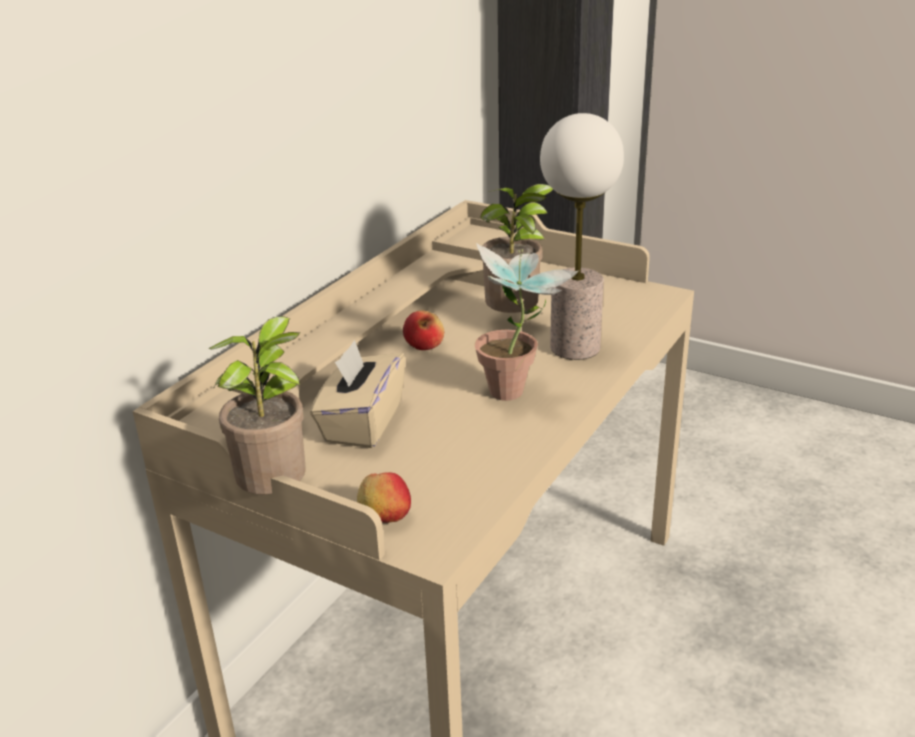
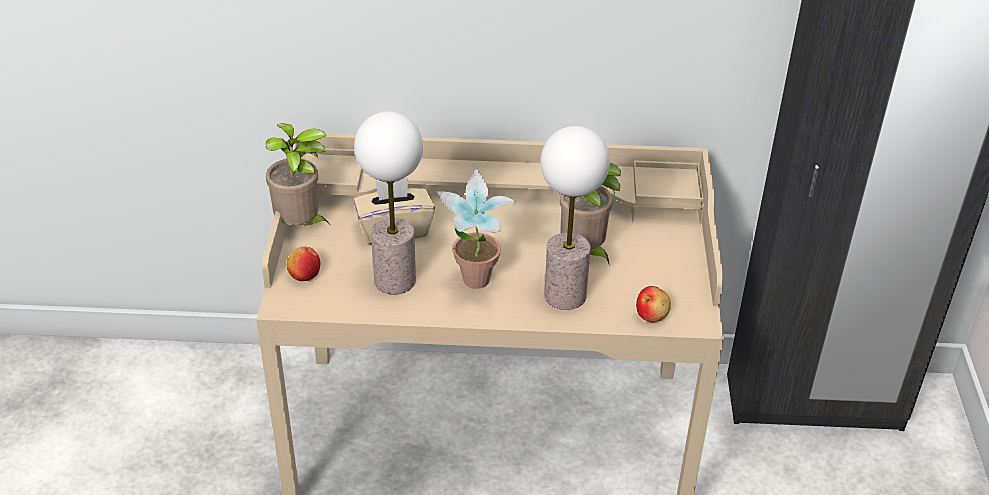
camera: 60 degrees right, 10 degrees up
(424, 345) = (513, 220): apple -> apple (651, 315)
(460, 446) = (394, 281): none -> table lamp

